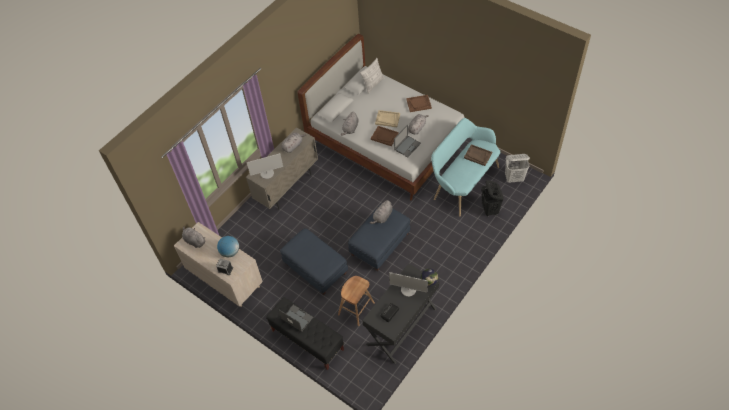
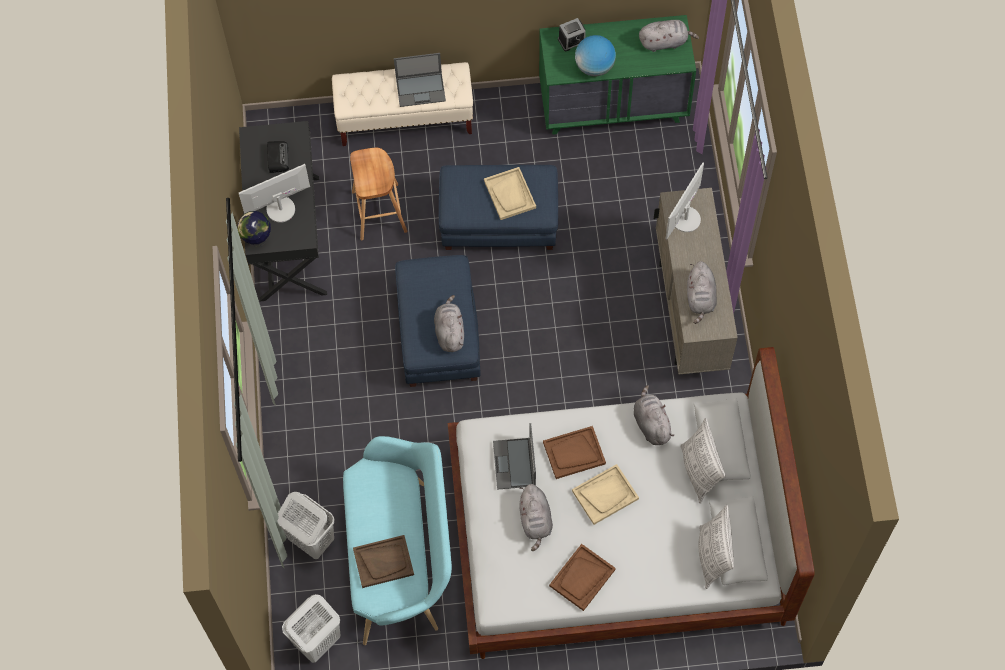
camera: 135 degrees right, 10 degrees up
(225, 279) = (613, 105): beige dresser -> green dresser
(307, 340) = (405, 120): black bench -> beige bench
(309, 249) = (510, 194): none -> beige tray
(351, 107) = (699, 472): none -> pillow
(490, 209) = (311, 539): black laundry basket -> white laundry basket

